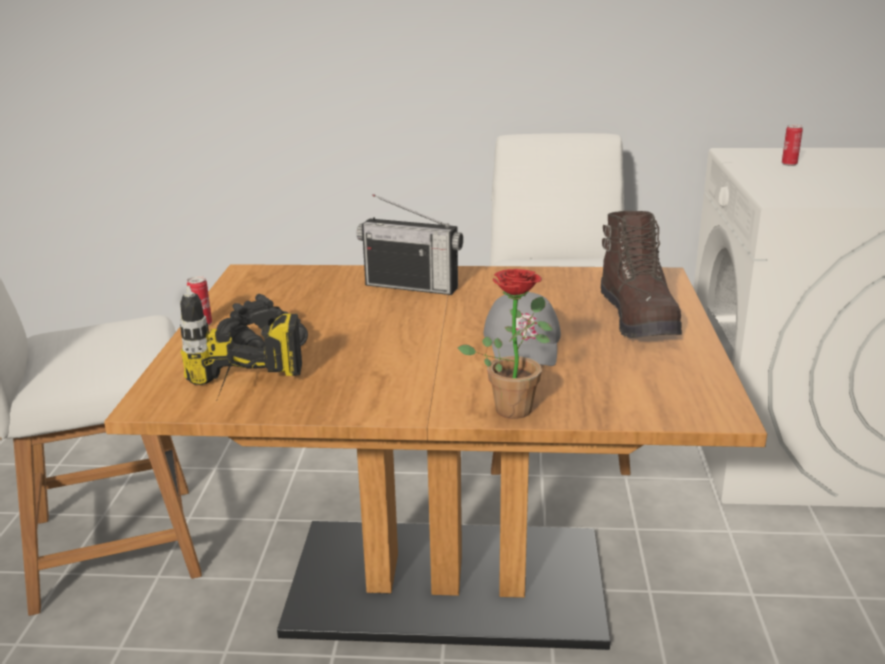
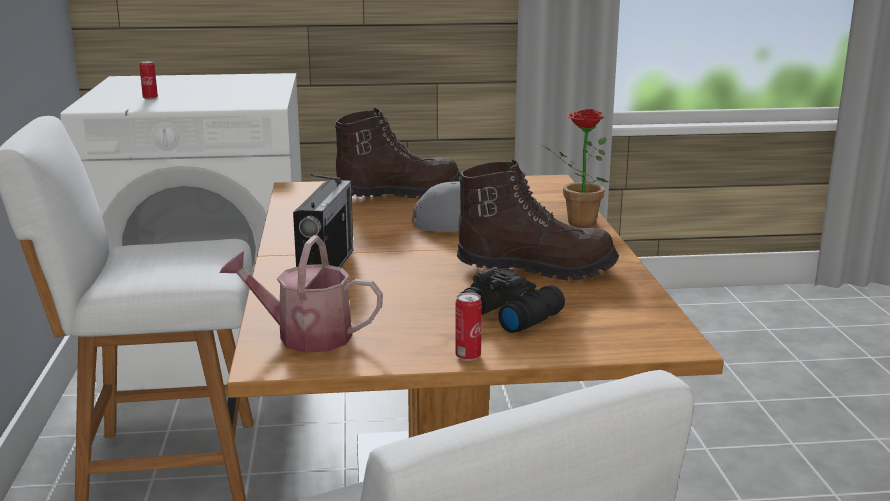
camera: 100 degrees left, 5 degrees down
(238, 398) = (633, 308): power drill -> none
(279, 280) = (304, 336): none -> watering can
(367, 366) = (536, 268): none -> brown boot

